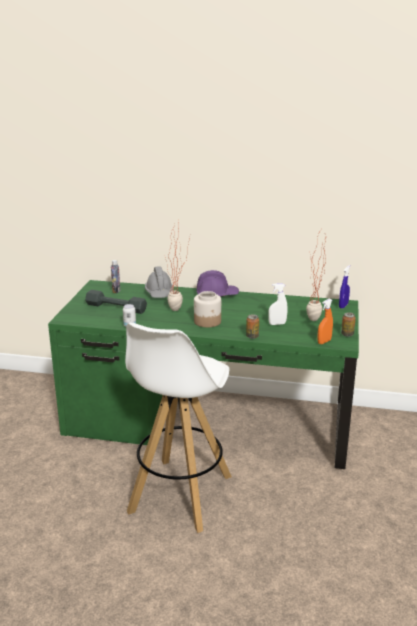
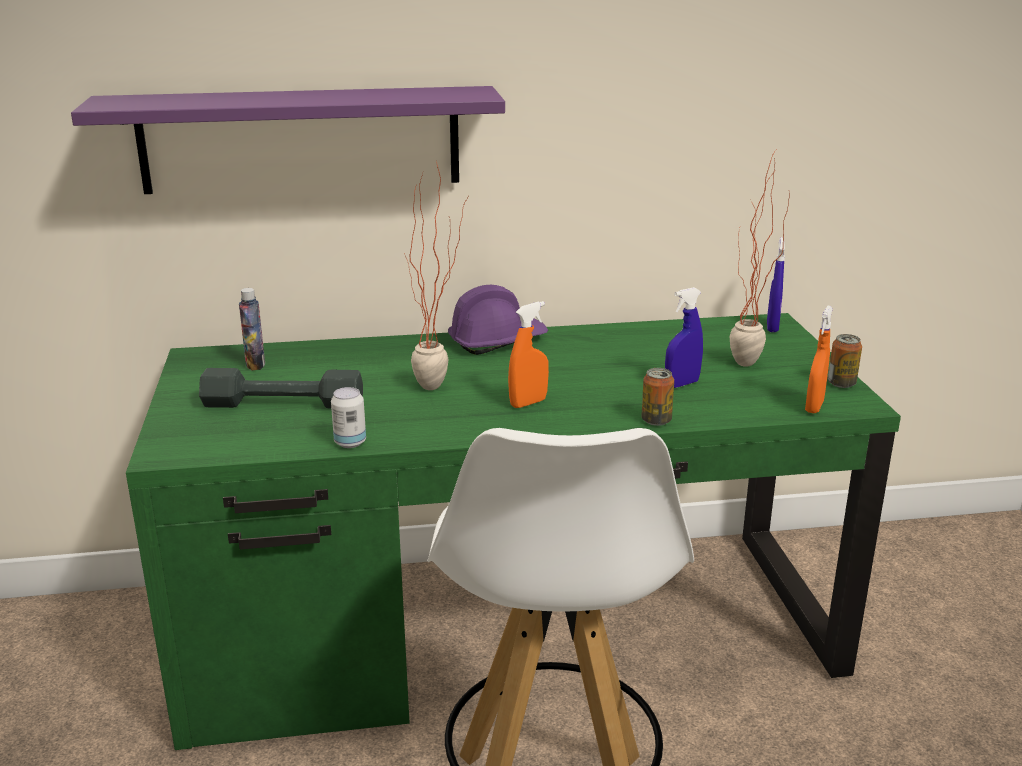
camera: 20 degrees left, 0 degrees up
(144, 202) = (301, 140): none -> purple shelf
(160, 293) = (365, 355): grey hard hat -> none
(207, 321) = (528, 403): jar -> orange spray bottle
(277, 324) = (681, 384): white spray bottle -> blue spray bottle

